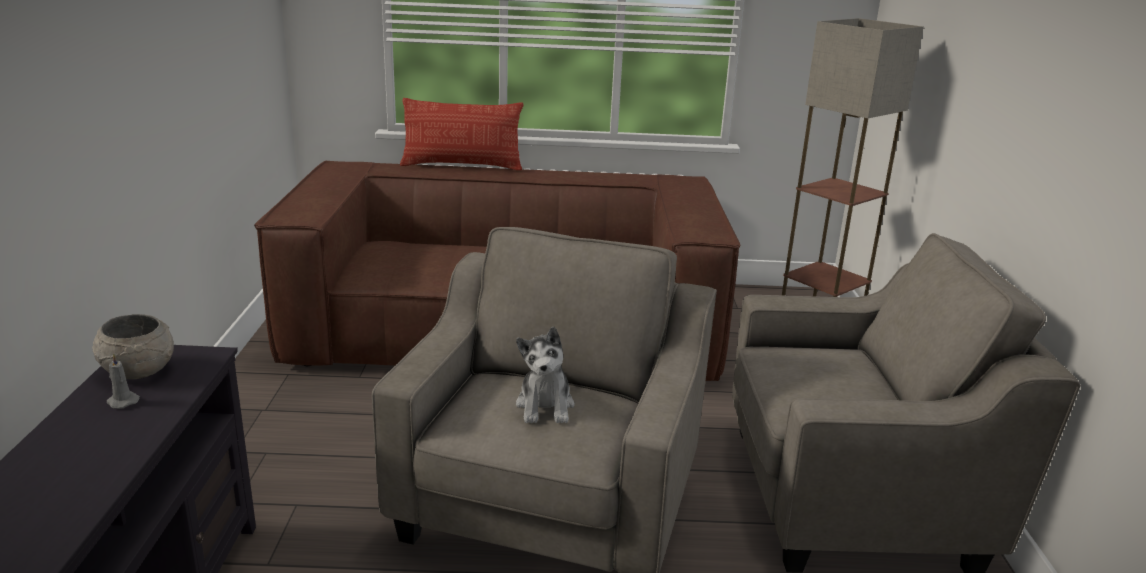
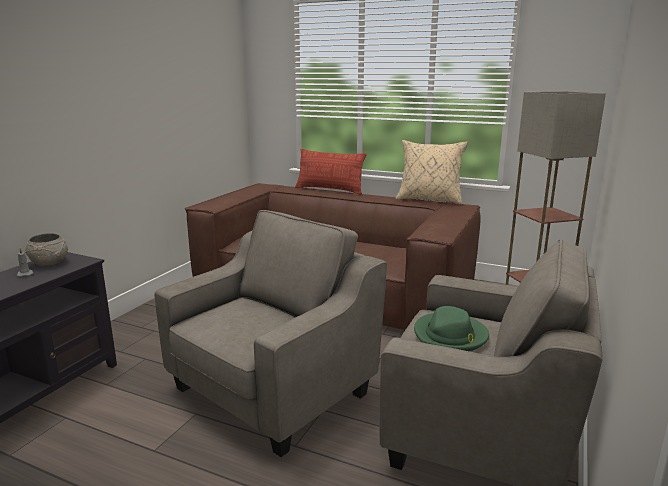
camera: 25 degrees right, 5 degrees down
(545, 406) = (252, 319): plush toy -> none
(630, 173) = (429, 200): none -> beige pillow
(823, 381) = (450, 336): none -> green hat

